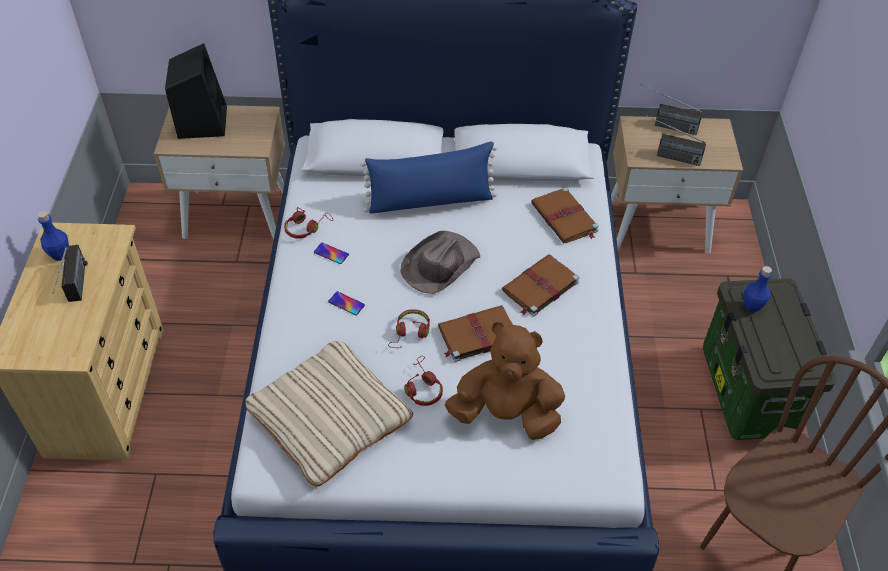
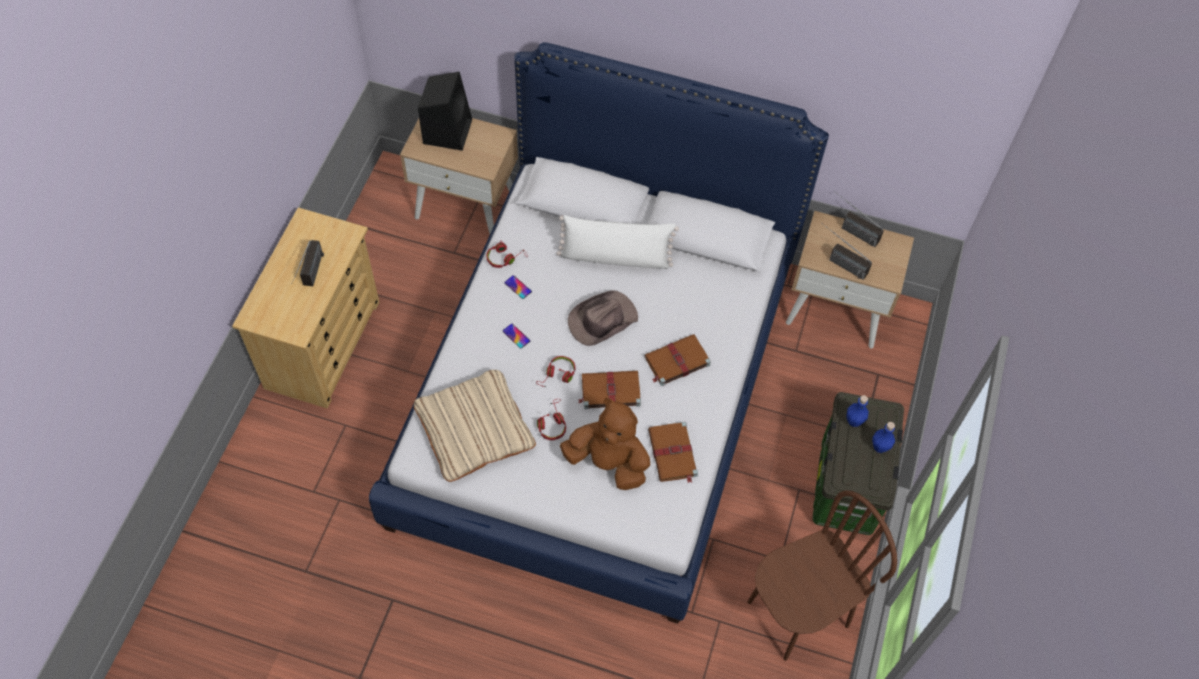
camera: 15 degrees right, 10 degrees up
(60, 254) = (305, 241): blue bottle -> blue bottle (880, 447)
(430, 201) = (615, 257): blue pillow -> white pillow
(565, 218) = (723, 302): brown book -> brown book (673, 454)

